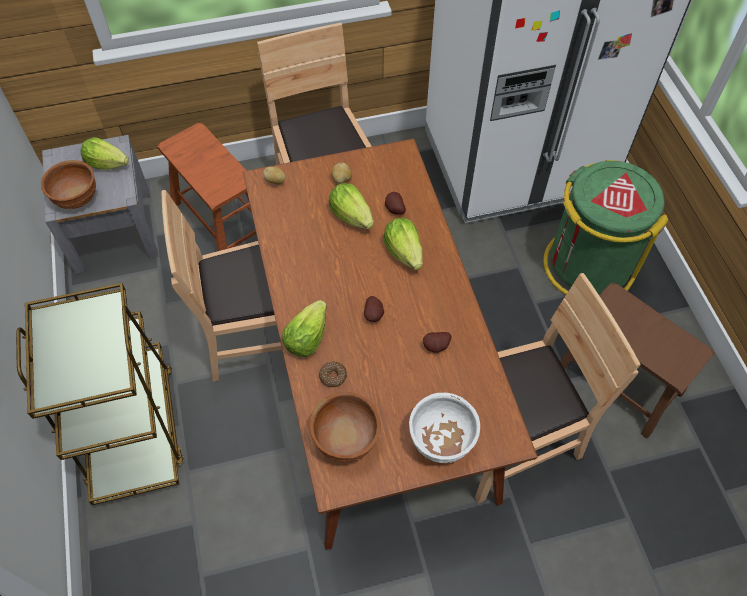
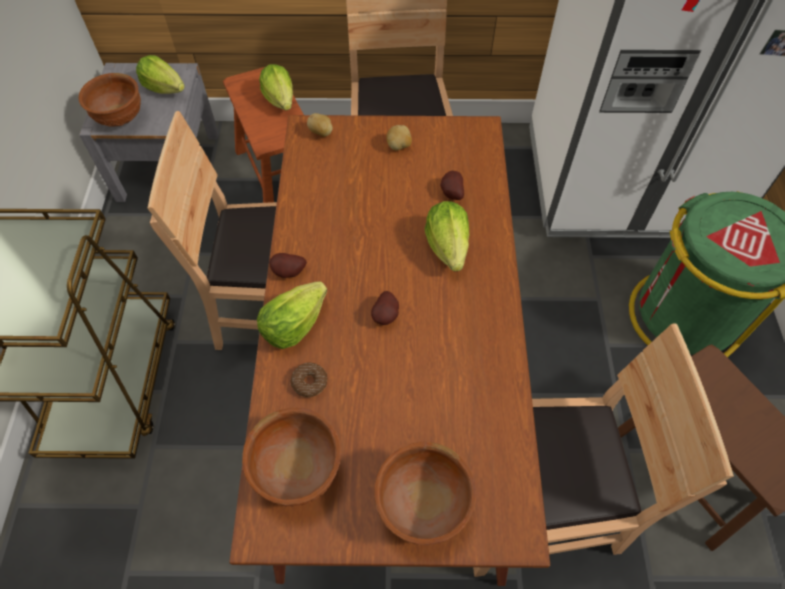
camera: 15 degrees right, 0 degrees up
(351, 216) = (397, 190): lettuce -> lettuce (280, 99)
(437, 347) = (454, 376): potato -> potato (289, 273)
(440, 441) = (421, 506): white bowl -> brown bowl

